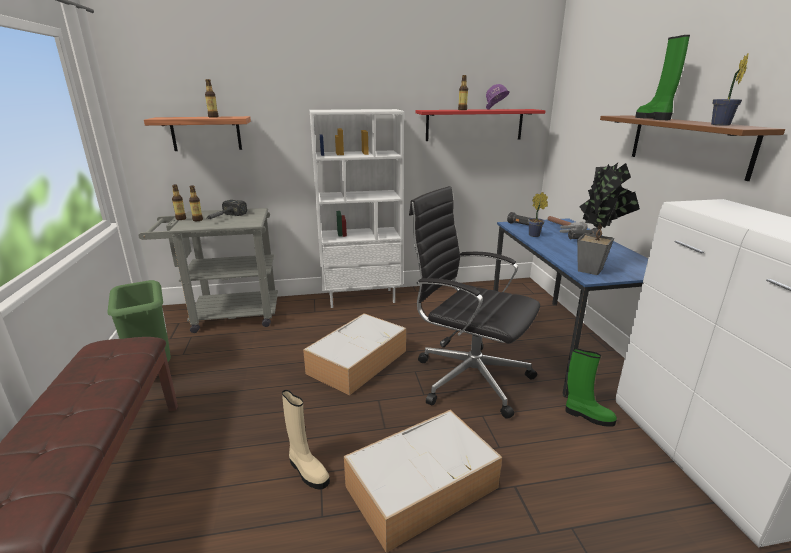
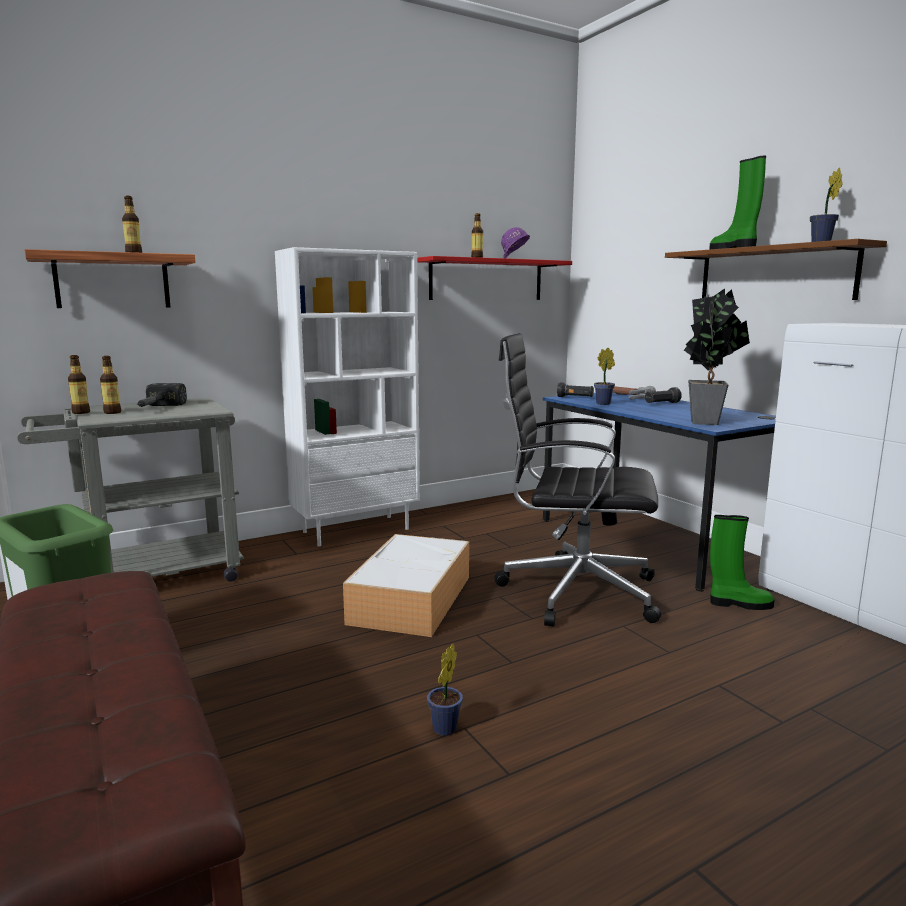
camera: 20 degrees left, 10 degrees down
(307, 470) = (443, 730): beige boot -> potted plant
(423, 485) = (612, 709): storage box -> none

